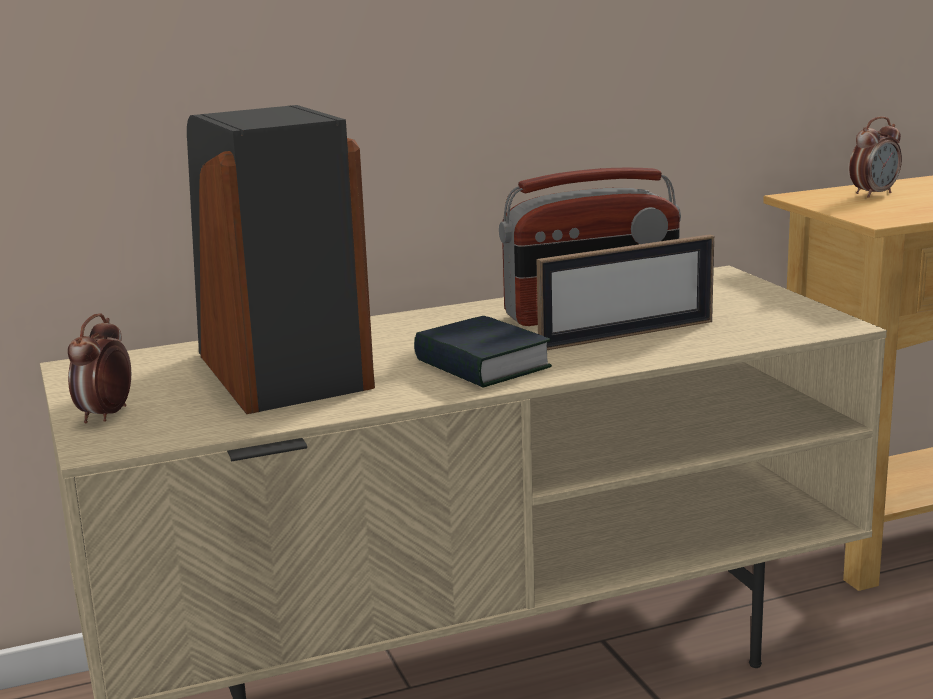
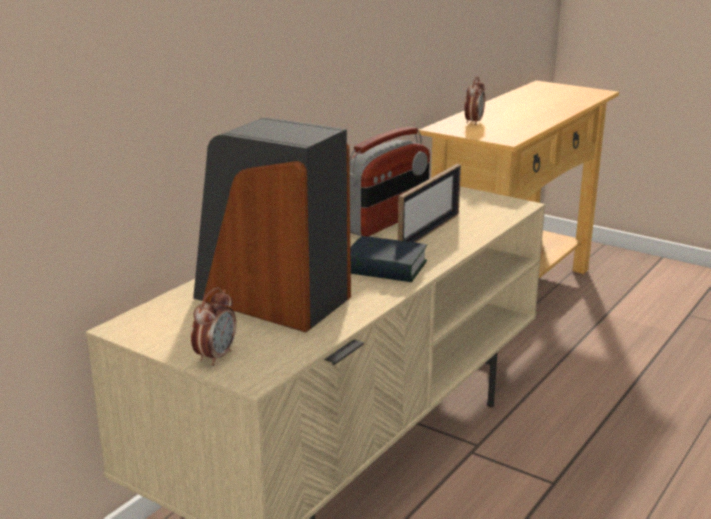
camera: 35 degrees left, 5 degrees up
(105, 416) = (216, 357): alarm clock -> alarm clock turned 135 degrees counterclockwise

